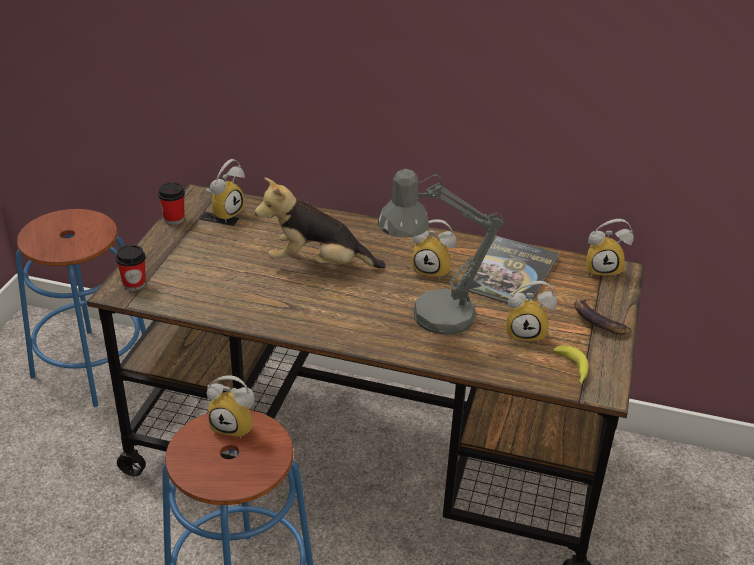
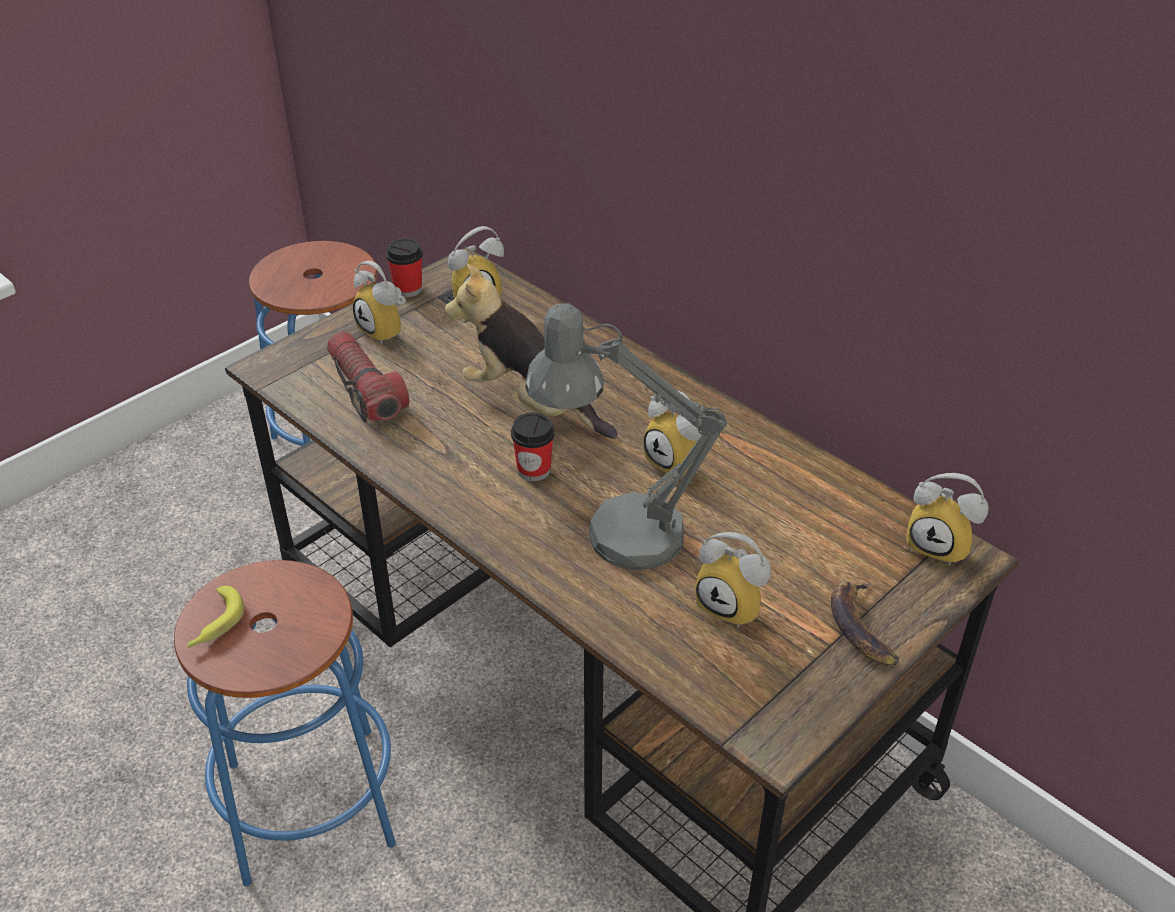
camera: 30 degrees right, 5 degrees up
(134, 284) = (292, 362): cup -> cup (534, 470)
(202, 286) = (365, 390): none -> flashlight
(235, 425) = (298, 590): alarm clock -> alarm clock (387, 331)
(510, 273) = (787, 504): book -> none
(572, 370) = (754, 689): banana -> banana (214, 624)

